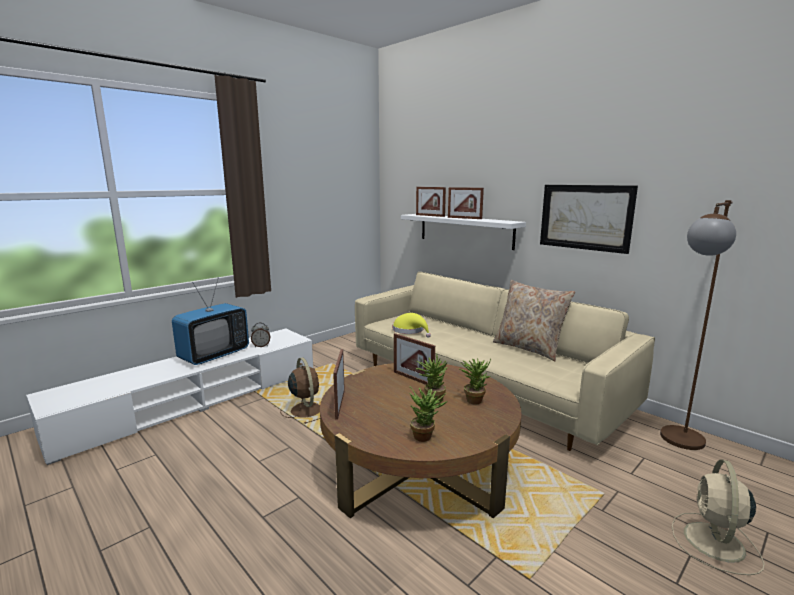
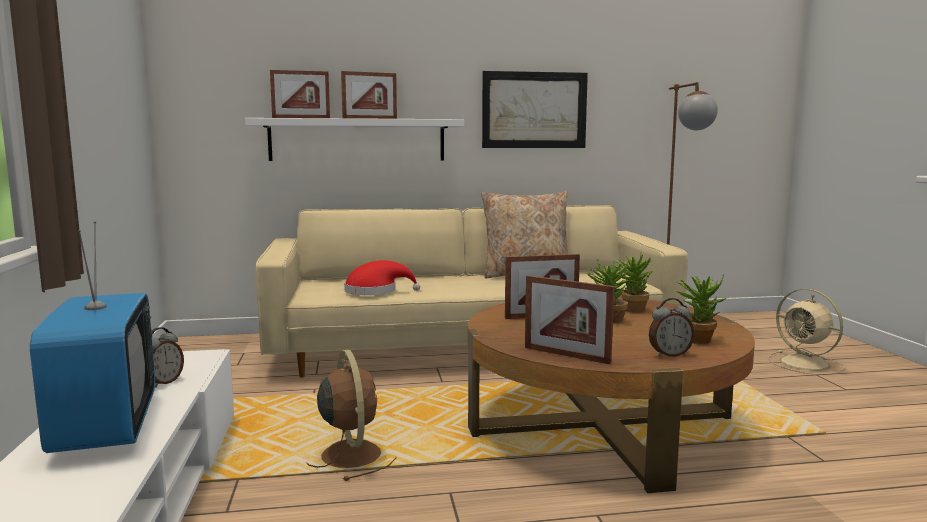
camera: 55 degrees left, 5 degrees down
(305, 409) = (350, 454): brown fan -> brown fan turned 60 degrees clockwise
(375, 433) = (669, 355): none -> alarm clock
(410, 331) = (375, 291): yellow hat -> red hat

